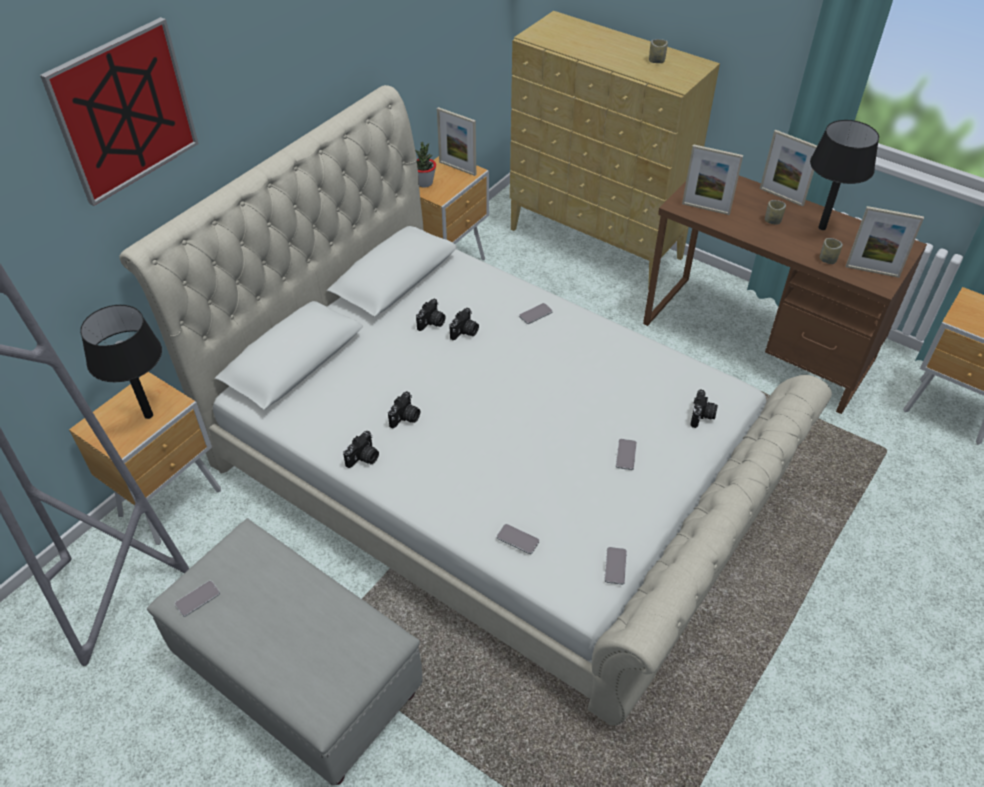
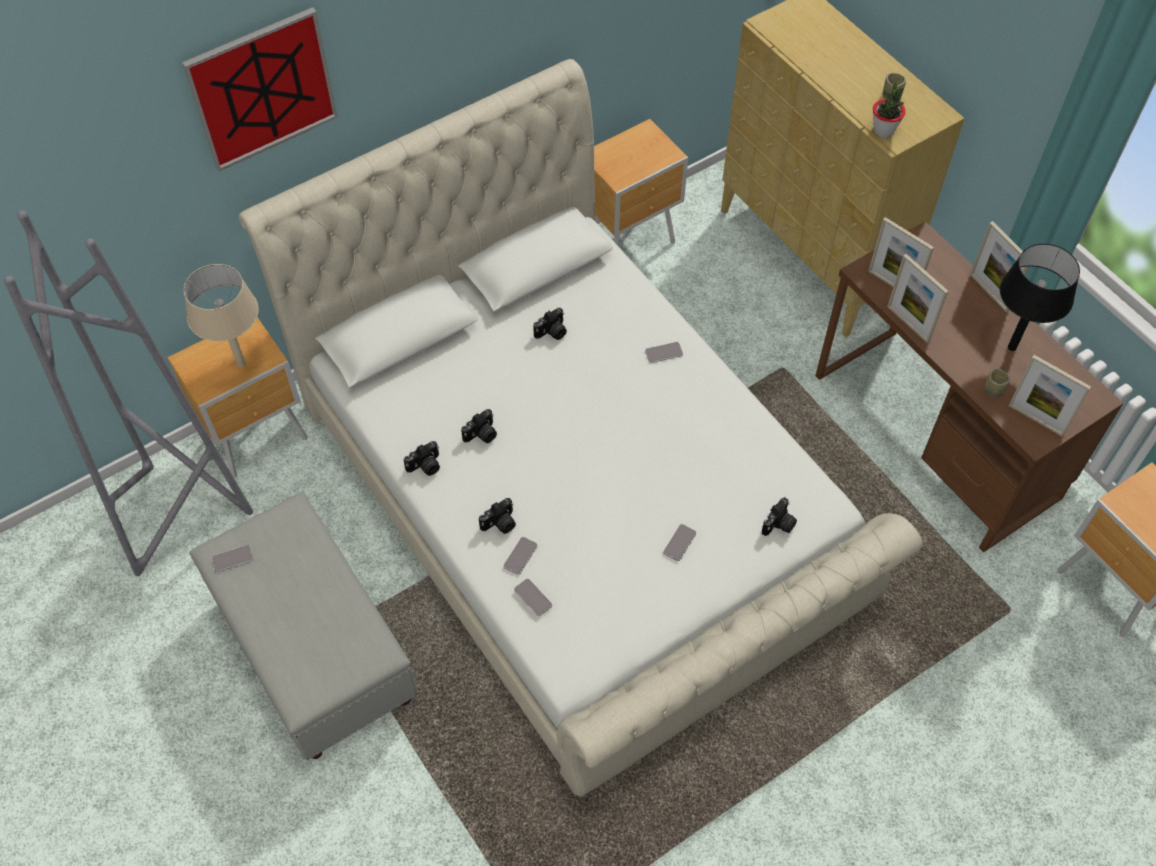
camera: 20 degrees right, 10 degrees up
(149, 415) = (241, 364): black table lamp -> beige table lamp
(424, 183) = (610, 156): potted plant -> potted plant (883, 130)
(457, 168) = (654, 145): picture frame -> picture frame (908, 324)
(465, 332) = (581, 353): camera -> camera (500, 524)
(615, 566) = (613, 654): phone -> phone (520, 556)
(772, 221) = (959, 322): cup -> none

